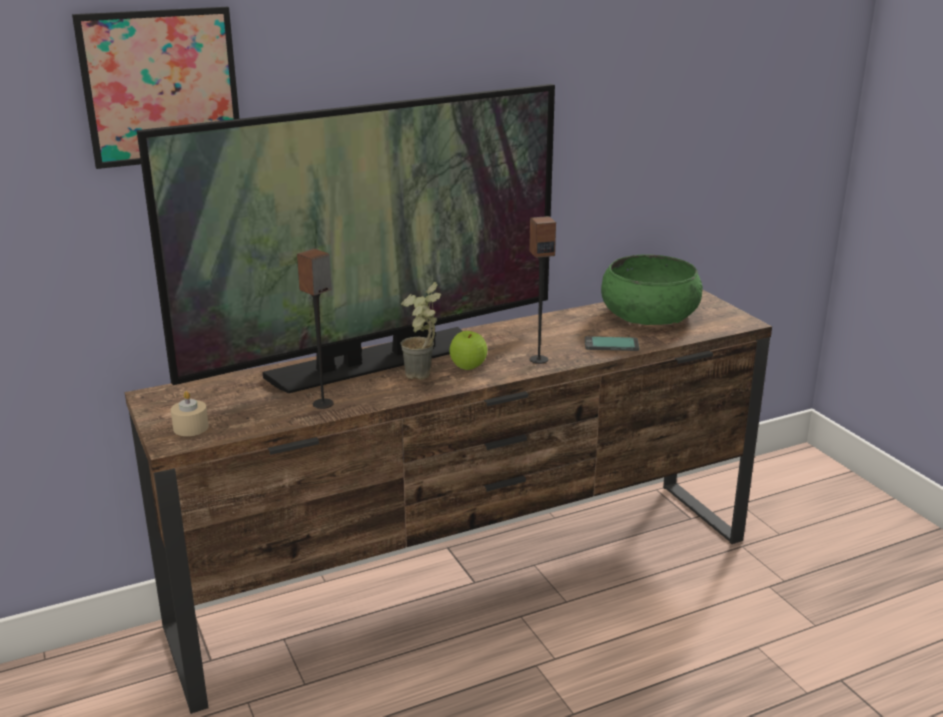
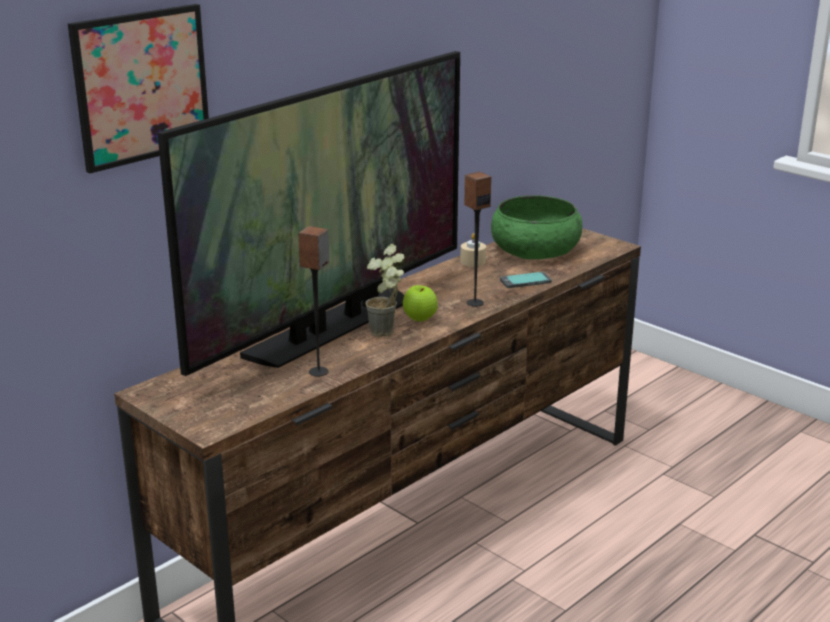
camera: 20 degrees left, 0 degrees up
(191, 427) = (214, 413): beige candle -> beige candle (473, 261)

